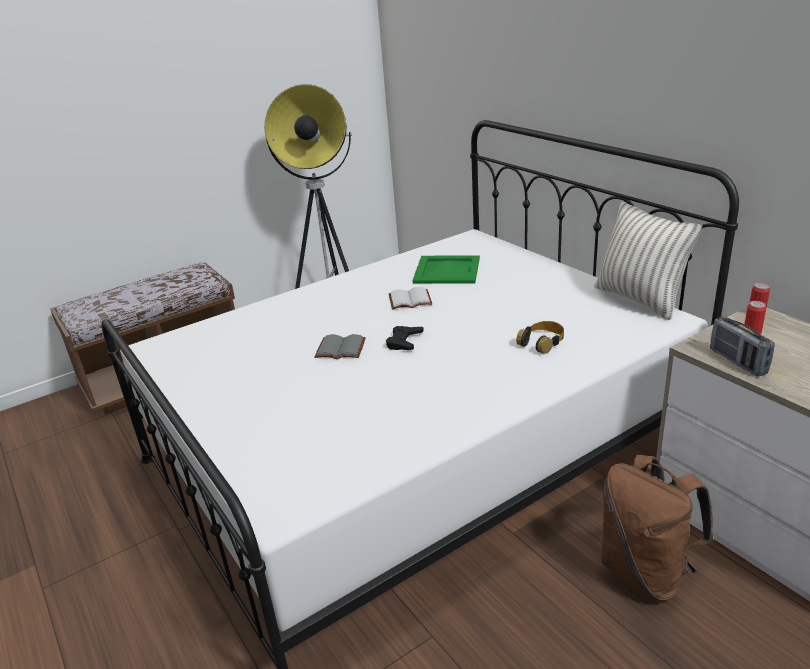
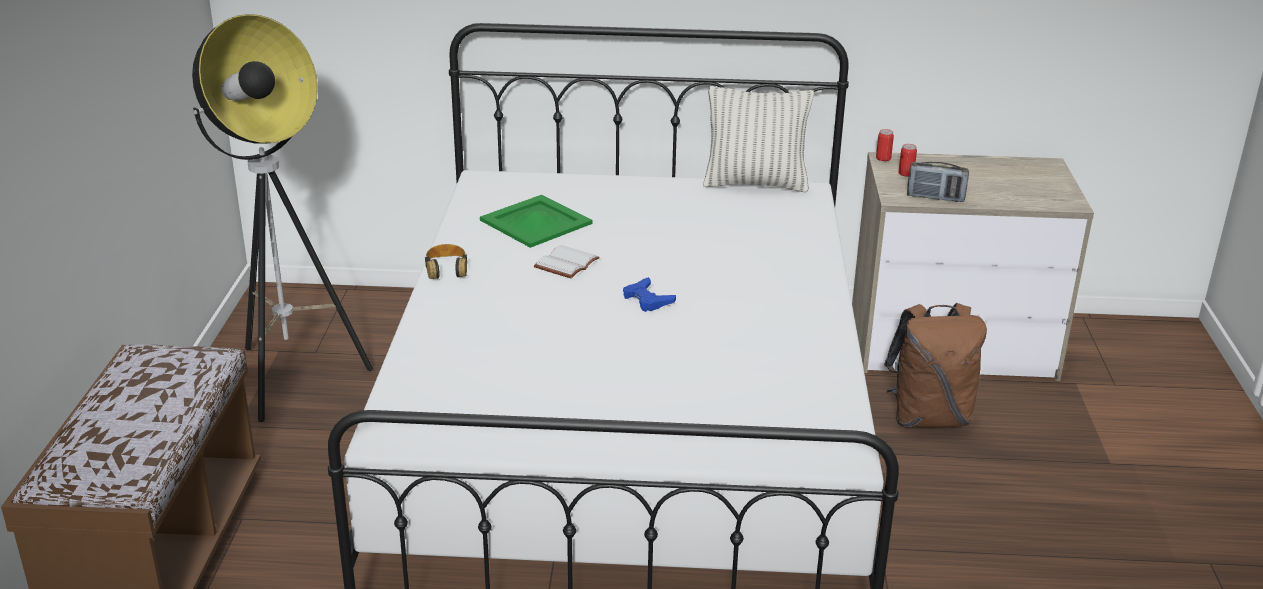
camera: 55 degrees left, 0 degrees up
(339, 350) = (605, 334): grey book -> none
(404, 341) = (647, 300): black game controller -> blue game controller
(542, 342) = (755, 248): headphones -> headphones (446, 268)

